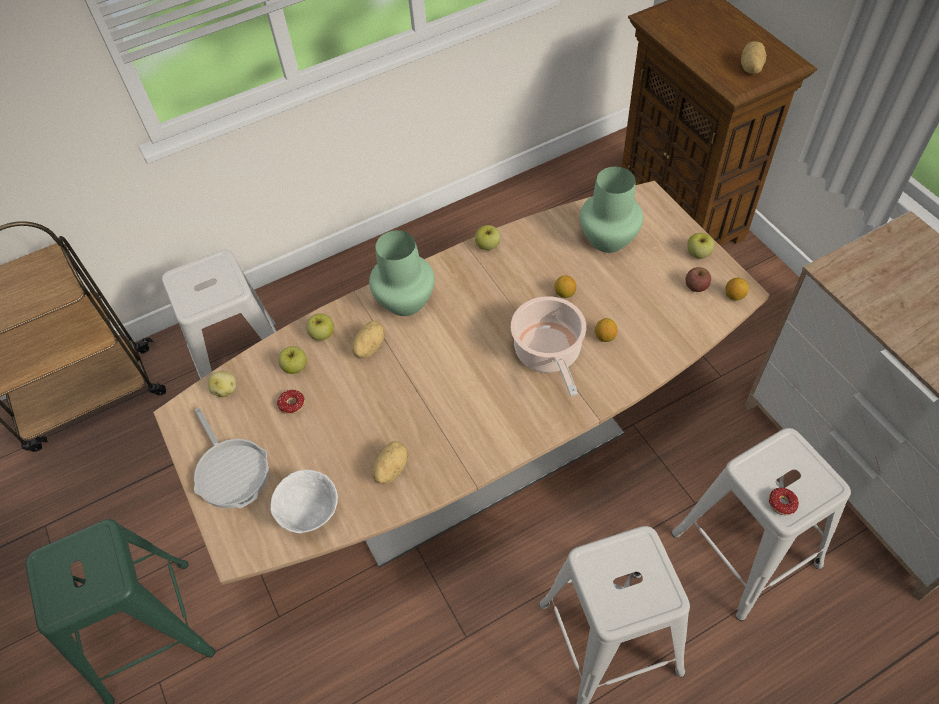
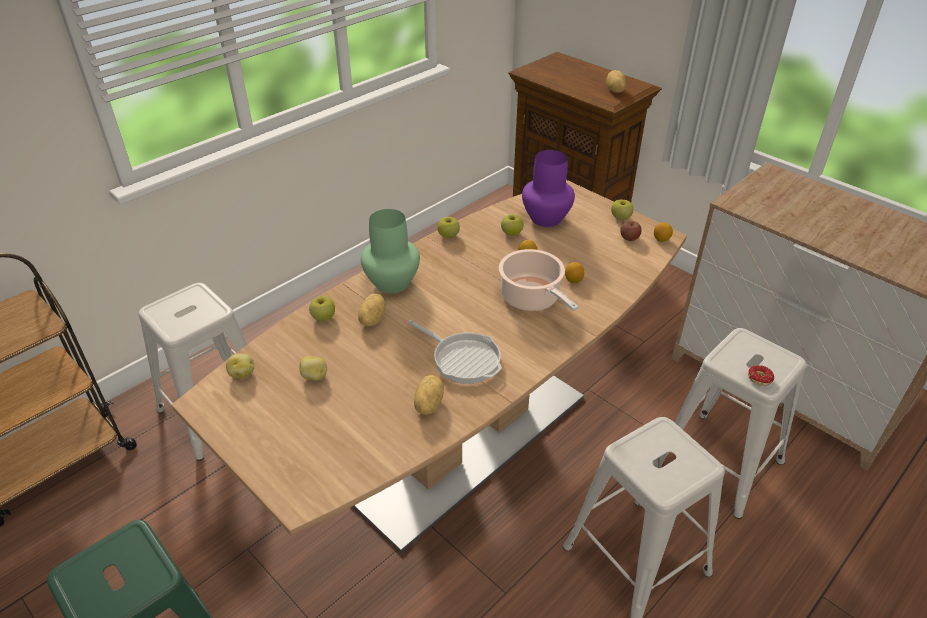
camera: 20 degrees left, 15 degrees down
(231, 471) = (270, 436): frying pan -> frying pan (463, 358)
(292, 409) = (314, 377): donut -> potato
(295, 367) = (306, 345): apple -> apple (511, 233)
(310, 514) = (364, 455): white bowl -> none
(607, 239) = (545, 218): green vase -> purple vase

